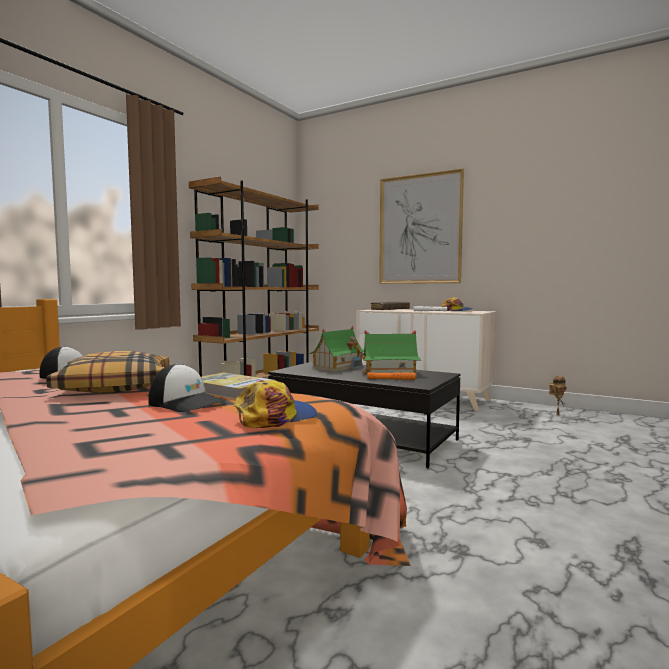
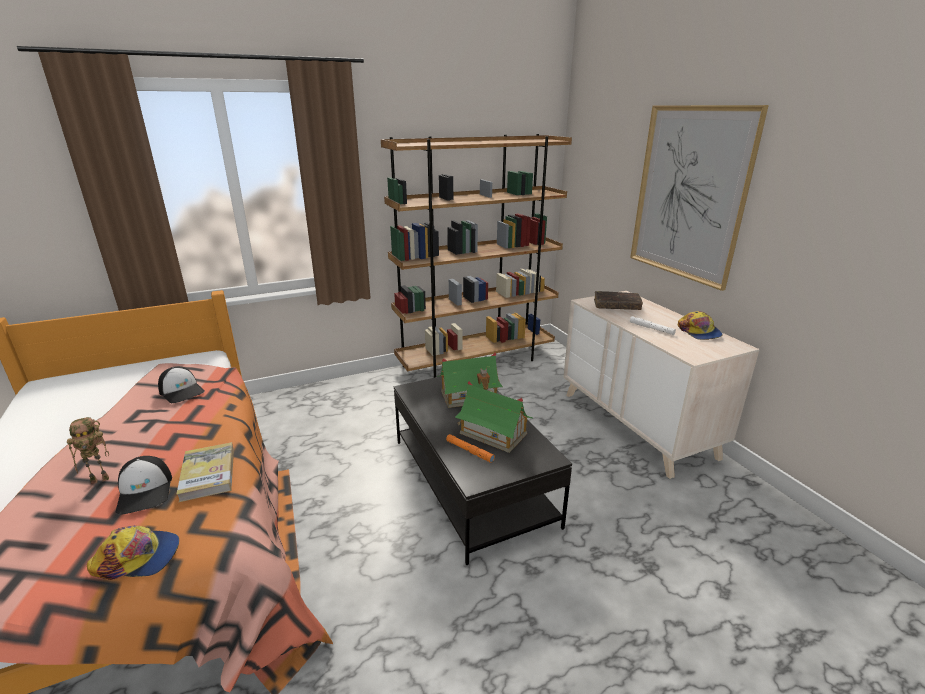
camera: 35 degrees right, 20 degrees up
(116, 386) = (160, 433): pillow -> none
(556, 414) = (779, 531): toy robot -> toy robot (101, 479)

